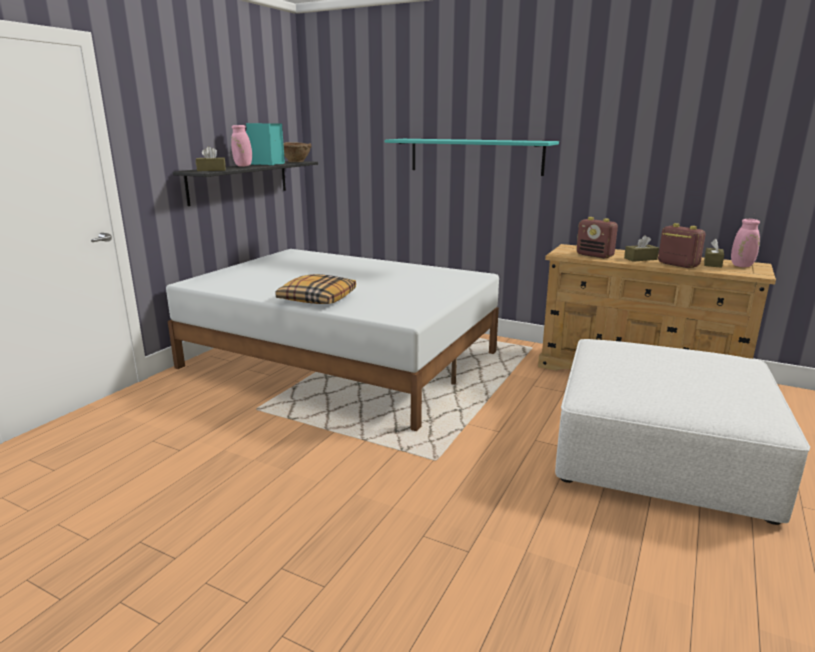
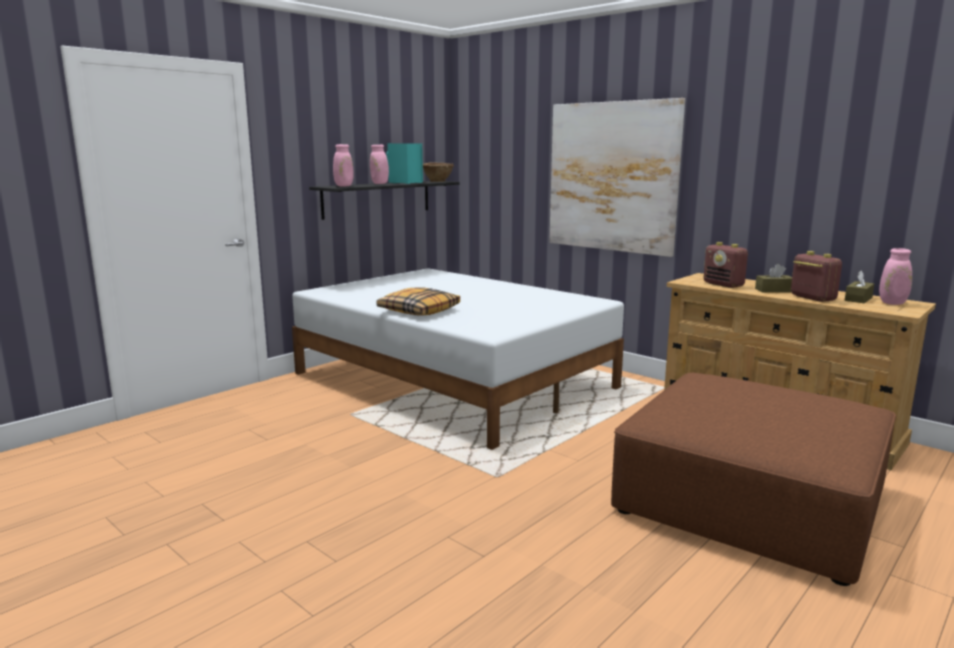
camera: 15 degrees right, 5 degrees down
(211, 170) = (344, 186): brown tissue box -> pink vase
(475, 156) = (612, 177): turquoise shelf -> picture
(661, 450) = (752, 499): white ottoman -> brown ottoman

